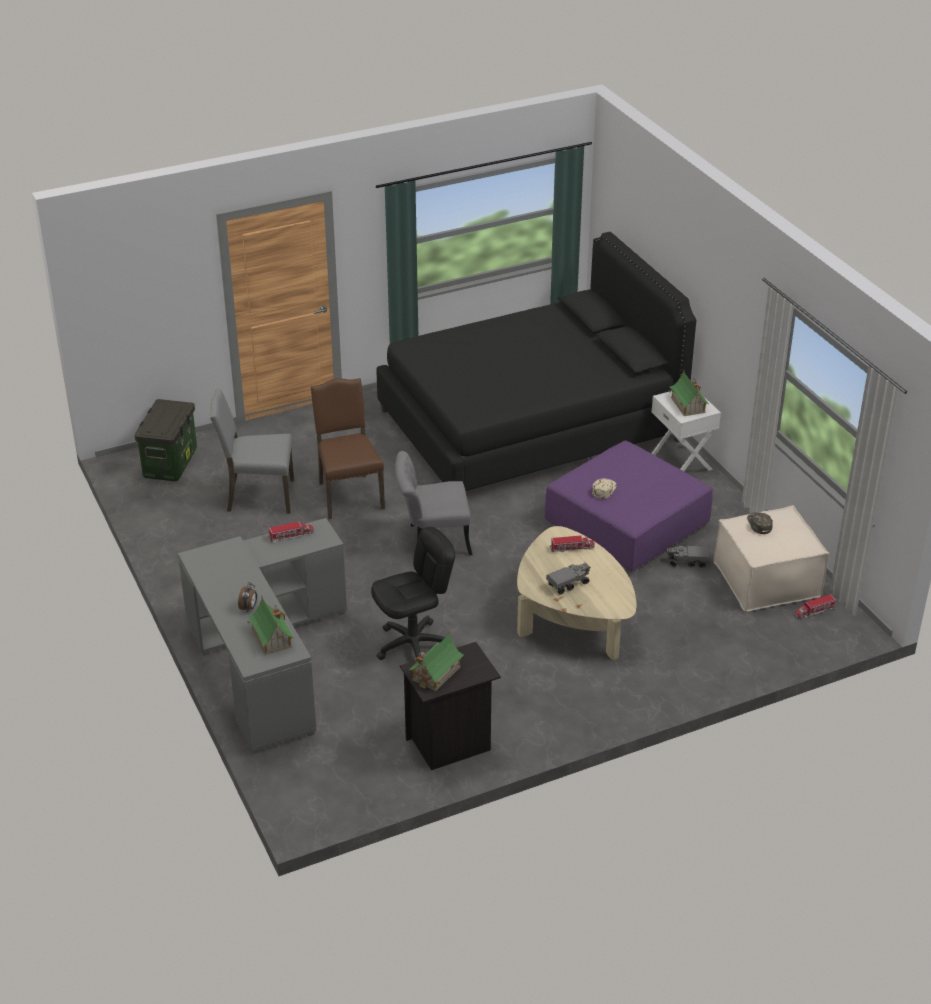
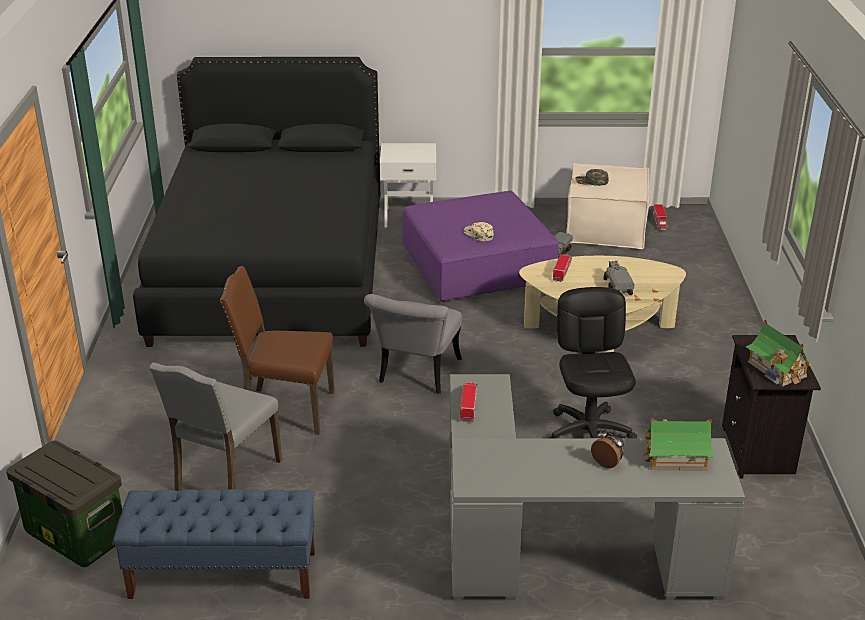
camera: 65 degrees left, 5 degrees down
(165, 530) = (222, 575): none -> blue bench
(687, 405) = (410, 152): toy house -> none

